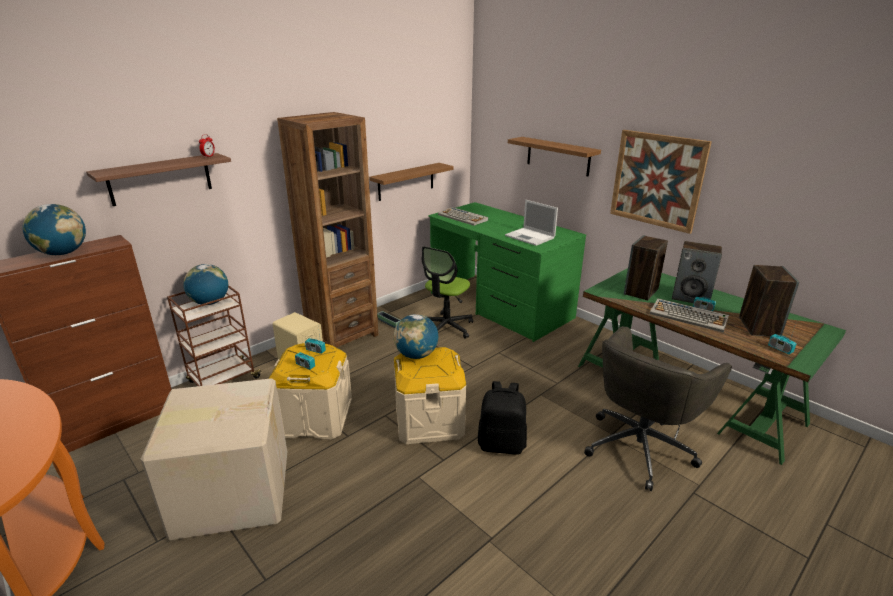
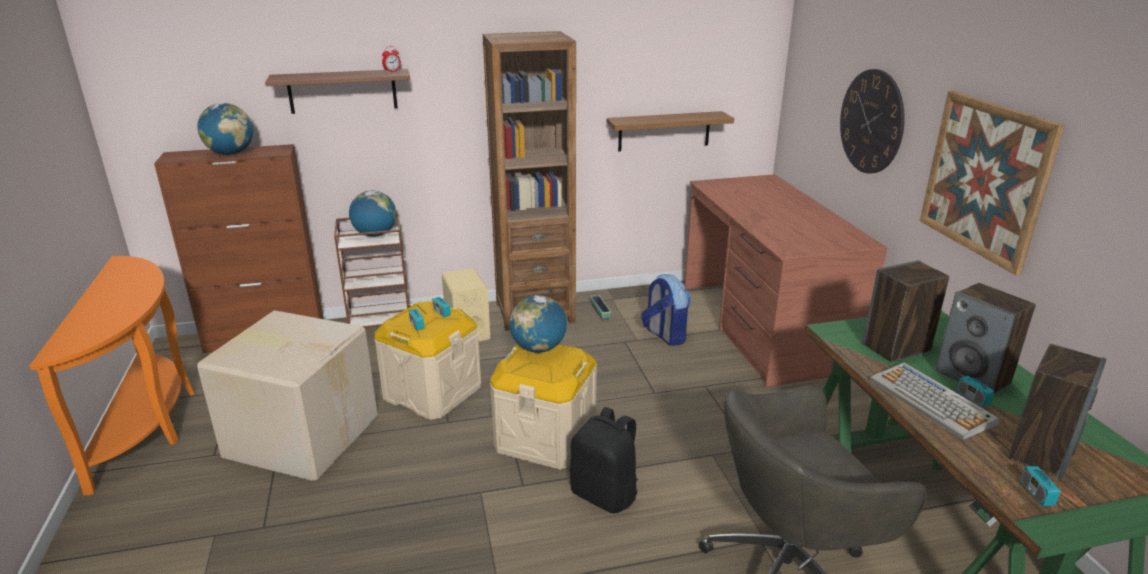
camera: 30 degrees right, 0 degrees up
(445, 327) = (664, 335): office chair -> backpack
(463, 217) = (732, 192): keyboard -> none
(499, 305) = (763, 326): green desk -> brown desk
(530, 237) = (795, 234): laptop -> none
(558, 156) = (871, 121): shelf -> wall clock

